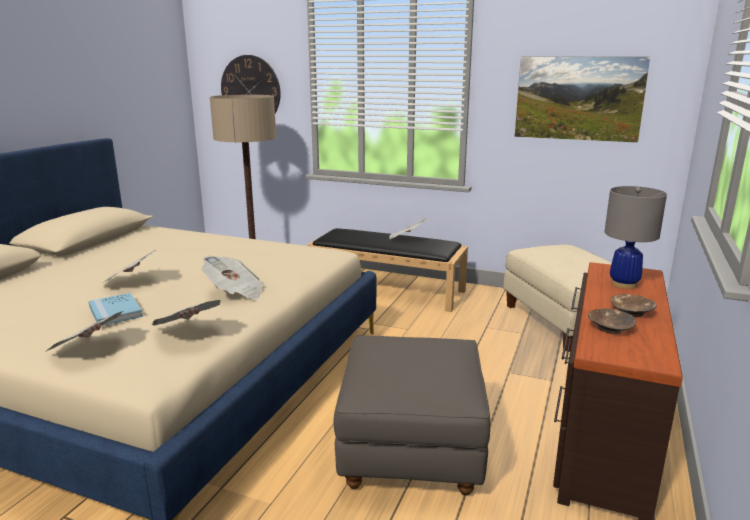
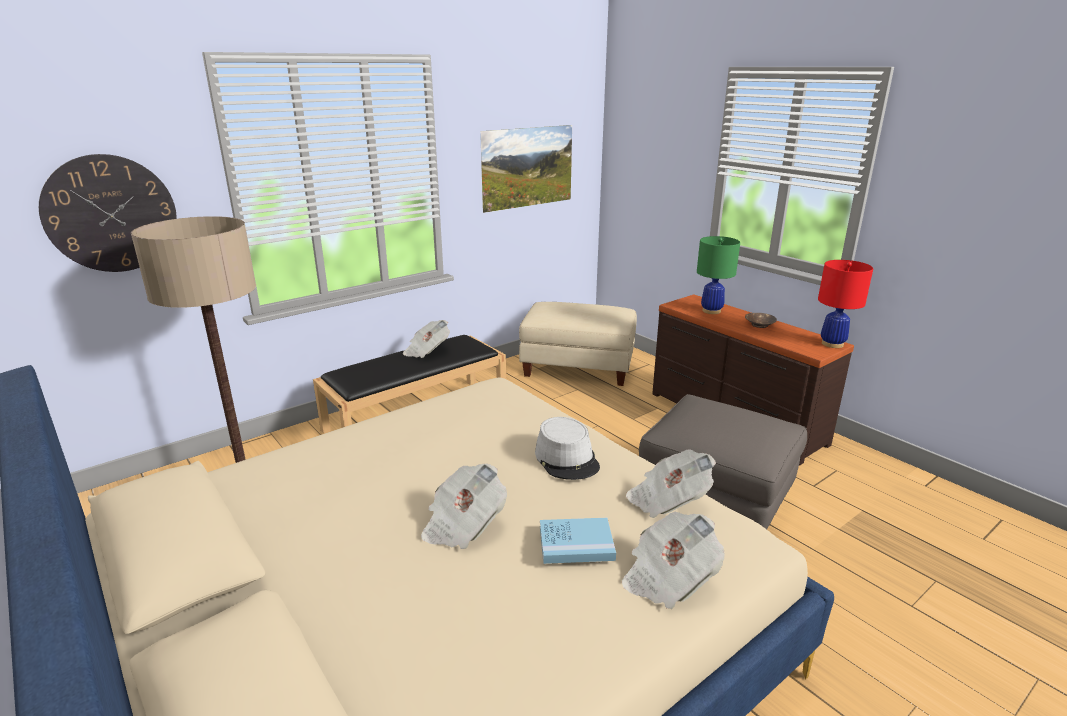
camera: 60 degrees left, 5 degrees up
(235, 292) = (567, 459): newspaper -> grey hat
(609, 328) = (781, 338): brown bowl -> none
(623, 284) = (711, 311): grey table lamp -> green table lamp
(652, 360) = (832, 344): none -> red table lamp

